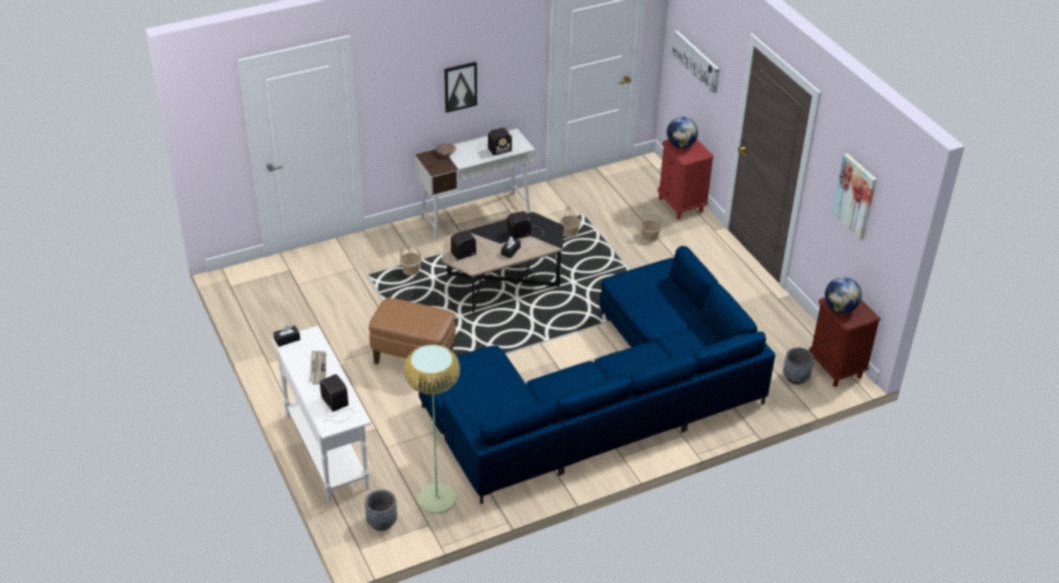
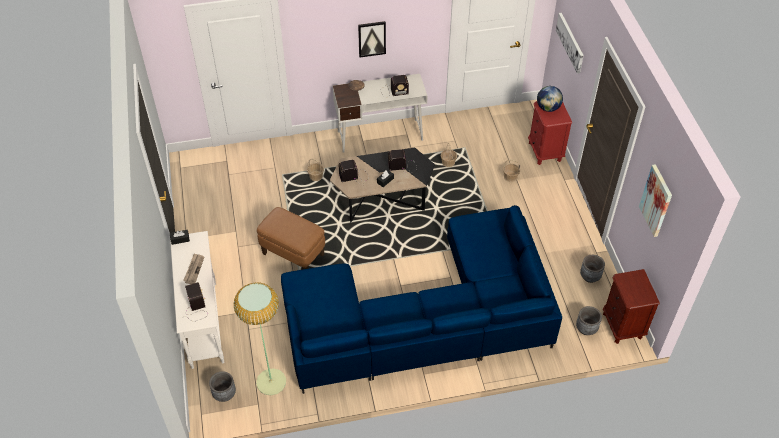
camera: 15 degrees right, 10 degrees up
(780, 324) = (590, 276): none -> grey planter
(840, 308) = (628, 286): globe -> none

